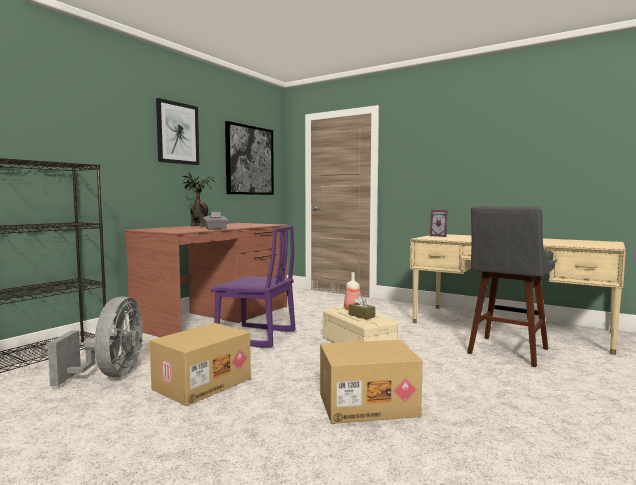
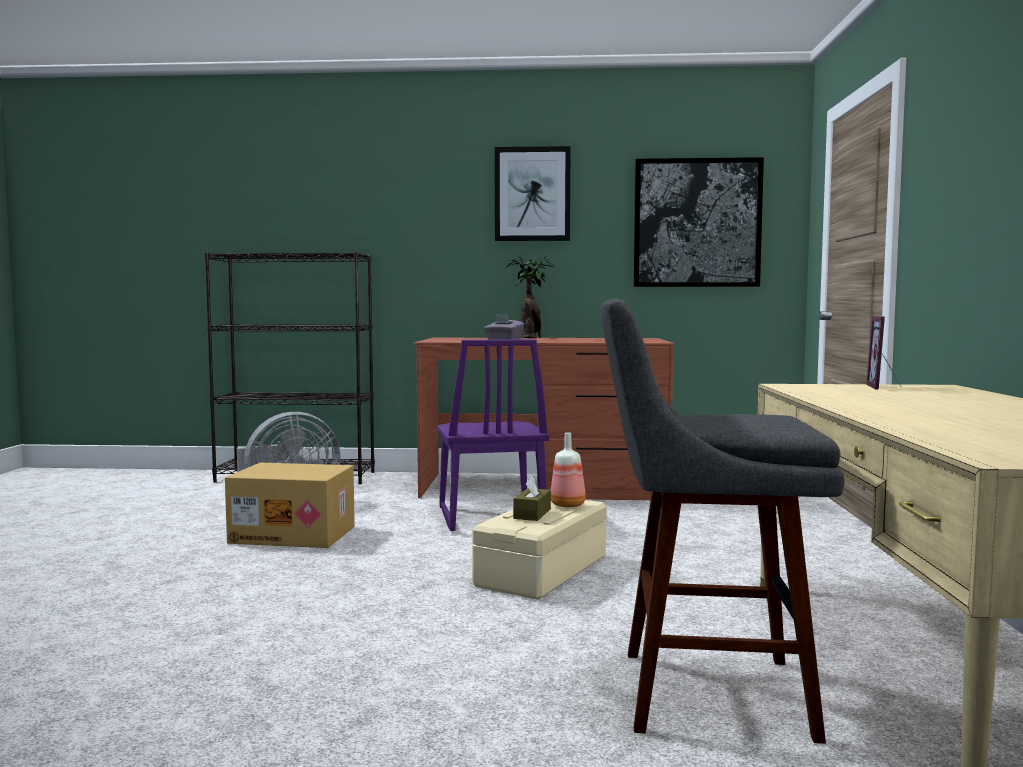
camera: 60 degrees right, 0 degrees up
(368, 404) = (290, 616): cardboard box -> none

